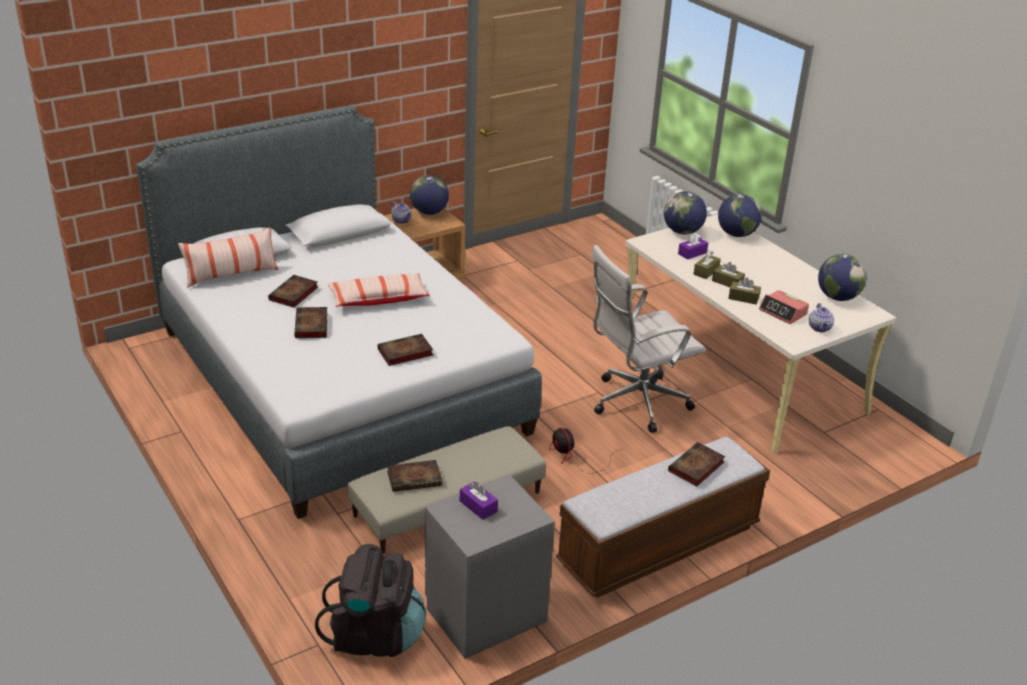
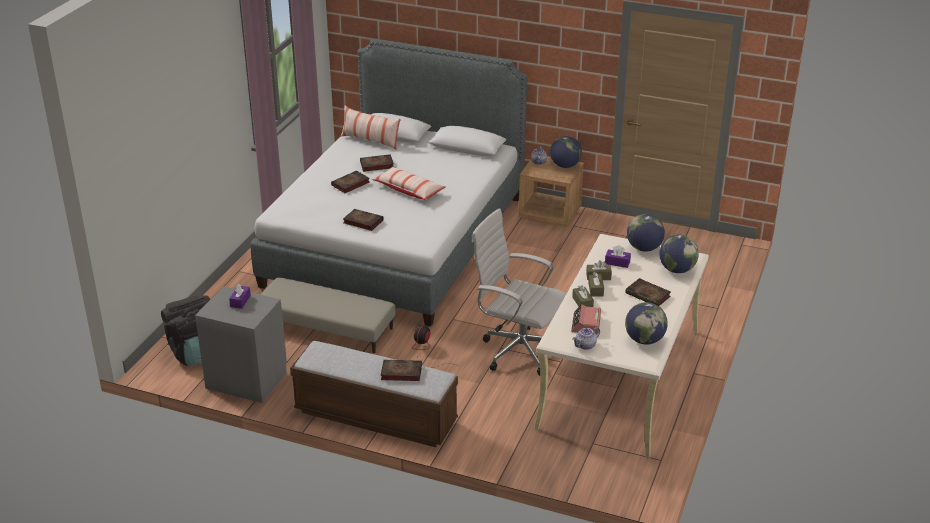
camera: 55 degrees right, 0 degrees up
(415, 478) = (302, 294): book -> book (649, 295)

